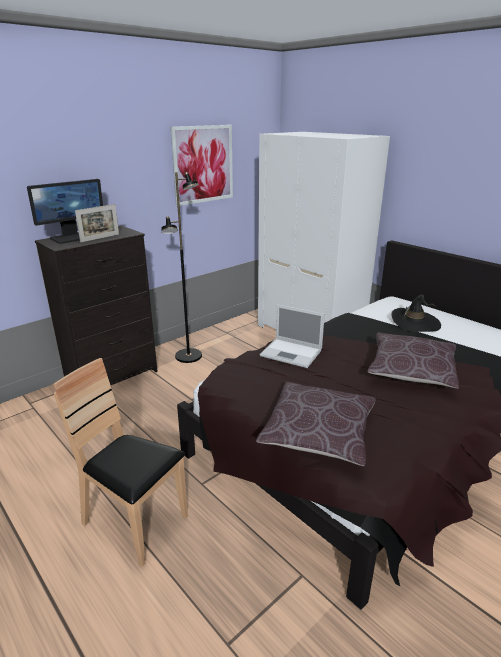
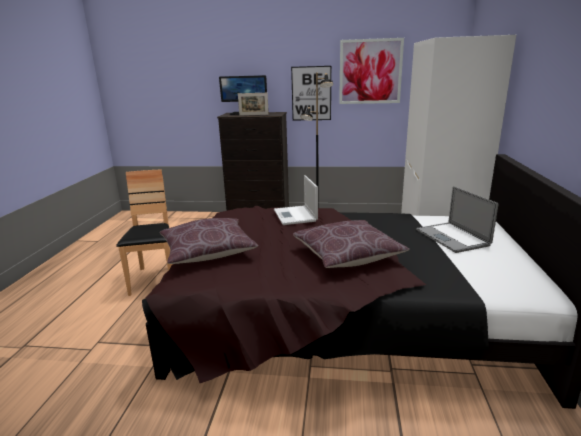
camera: 50 degrees right, 5 degrees down
(144, 197) = (311, 93): none -> picture
(415, 323) = (452, 237): black hat -> laptop

